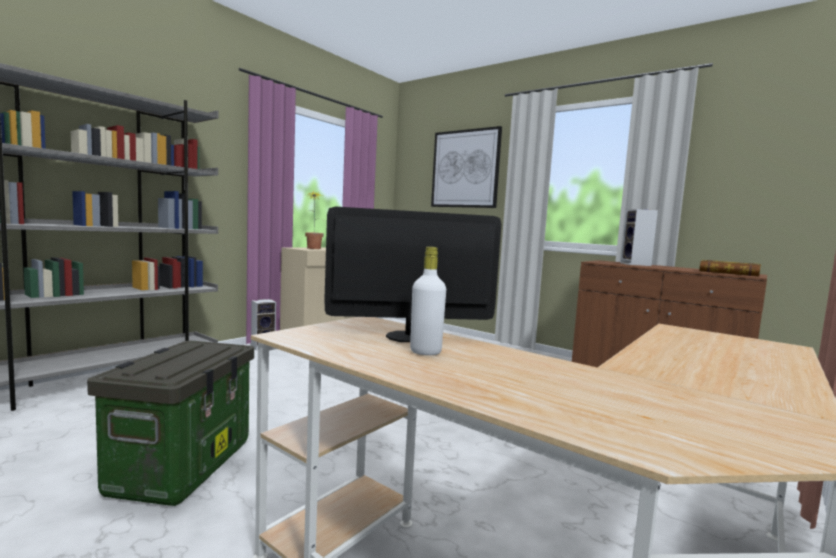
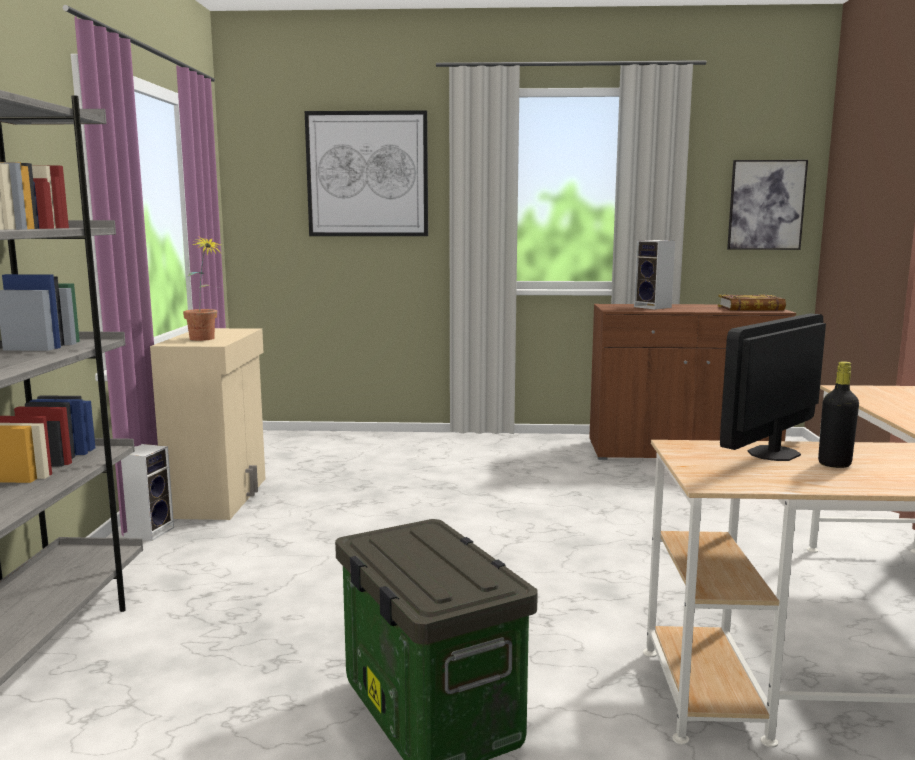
camera: 35 degrees left, 5 degrees up
(425, 352) = (834, 464): white bottle -> black bottle
(776, 185) = (766, 205): none -> picture

